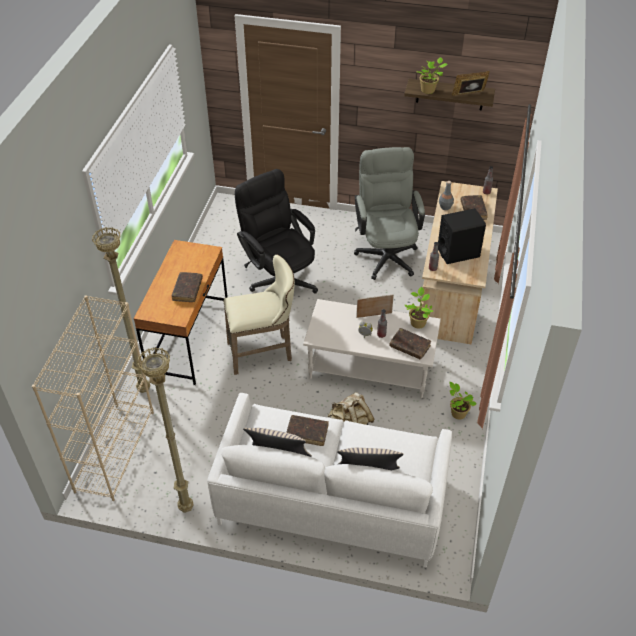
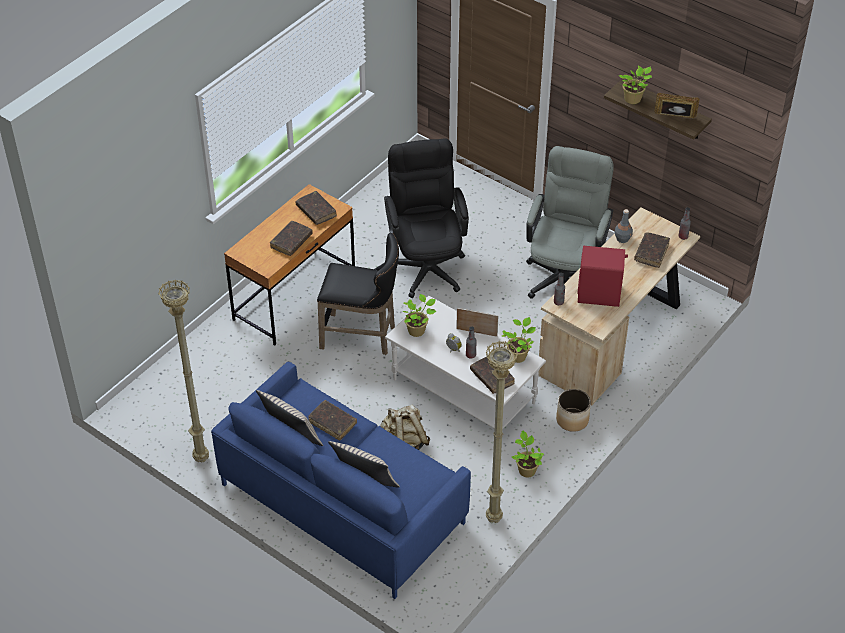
camera: 25 degrees right, 0 degrees up
(115, 450) = (164, 381): beige bookcase -> none
(143, 390) = (221, 332): beige floor lamp -> beige floor lamp (492, 519)
(194, 259) = (316, 211): none -> brown book
(263, 353) = (362, 337): beige stool -> black stool
(326, 329) = (417, 330): none -> potted plant
(331, 499) = (342, 503): white sofa -> blue sofa
(458, 253) = (599, 294): black speaker -> red speaker
(465, 361) = (572, 420): none -> planter

